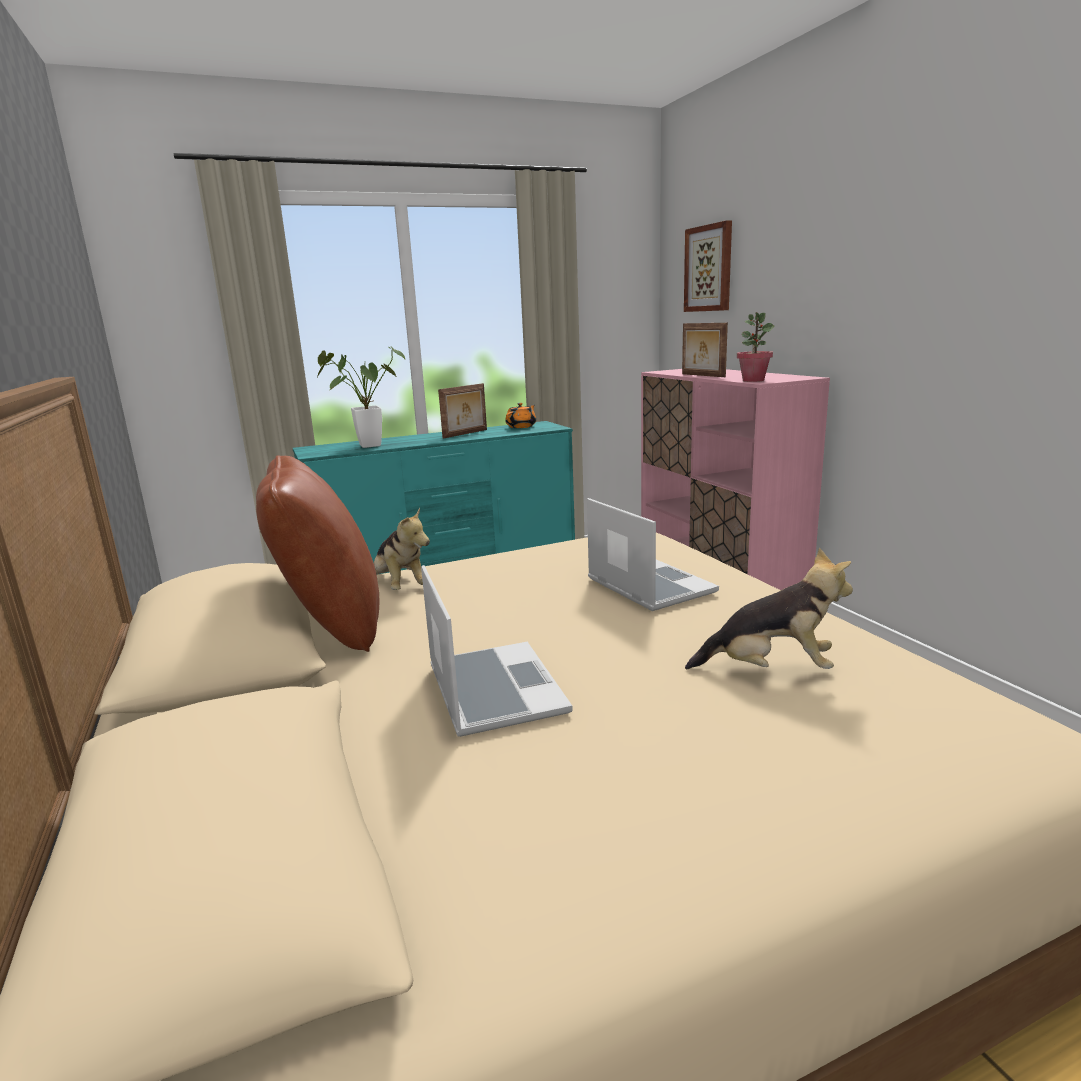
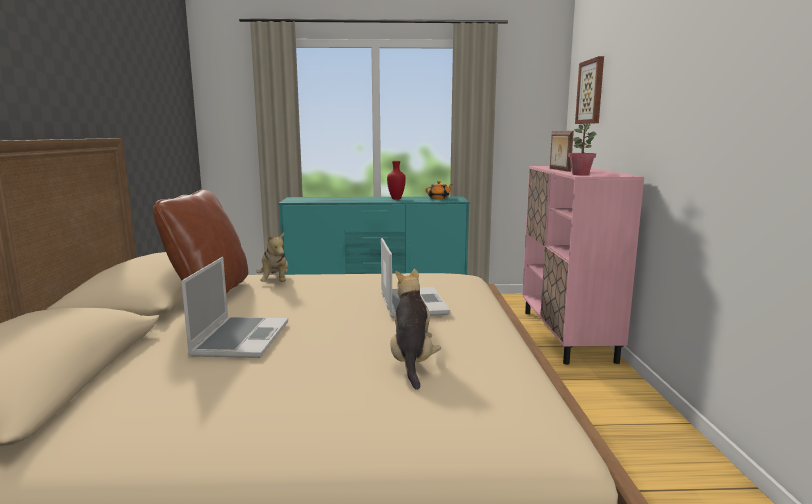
camera: 20 degrees right, 5 degrees down
(364, 446) = (325, 200): potted plant -> none
(466, 434) = (396, 199): picture frame -> red vase
(770, 669) = (412, 361): plush toy -> plush toy turned 120 degrees counterclockwise

